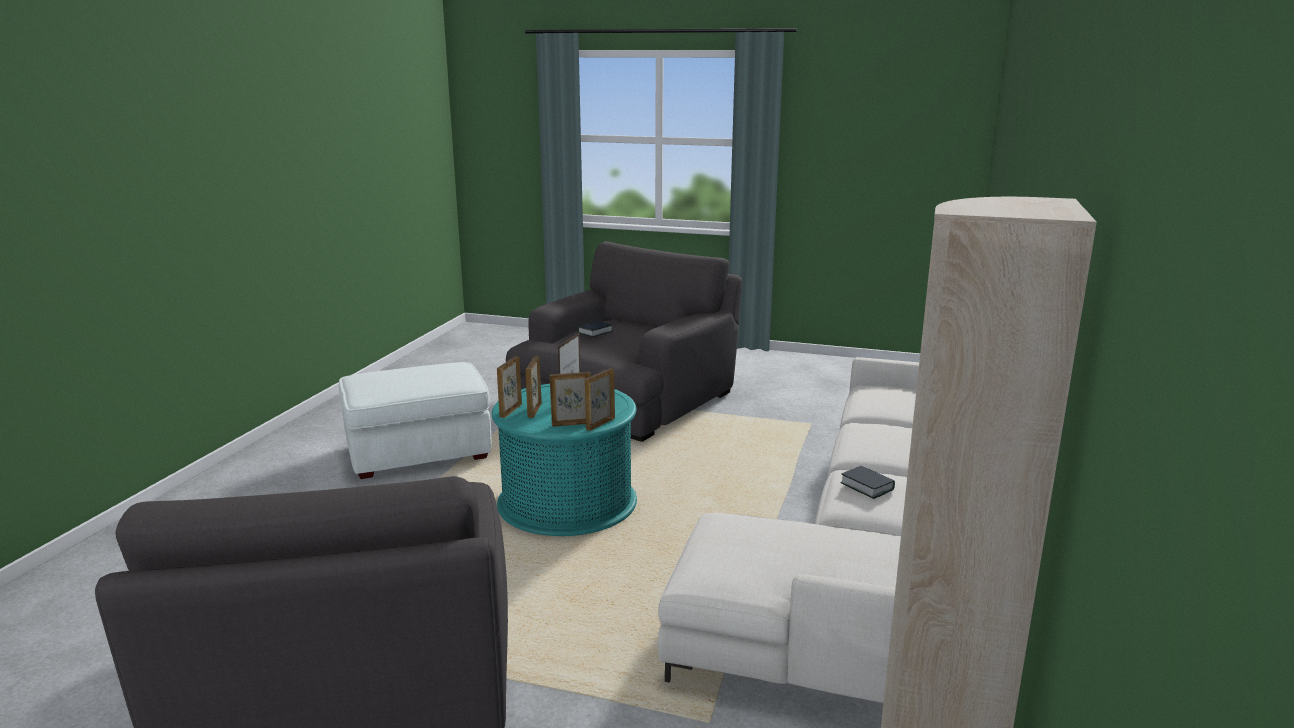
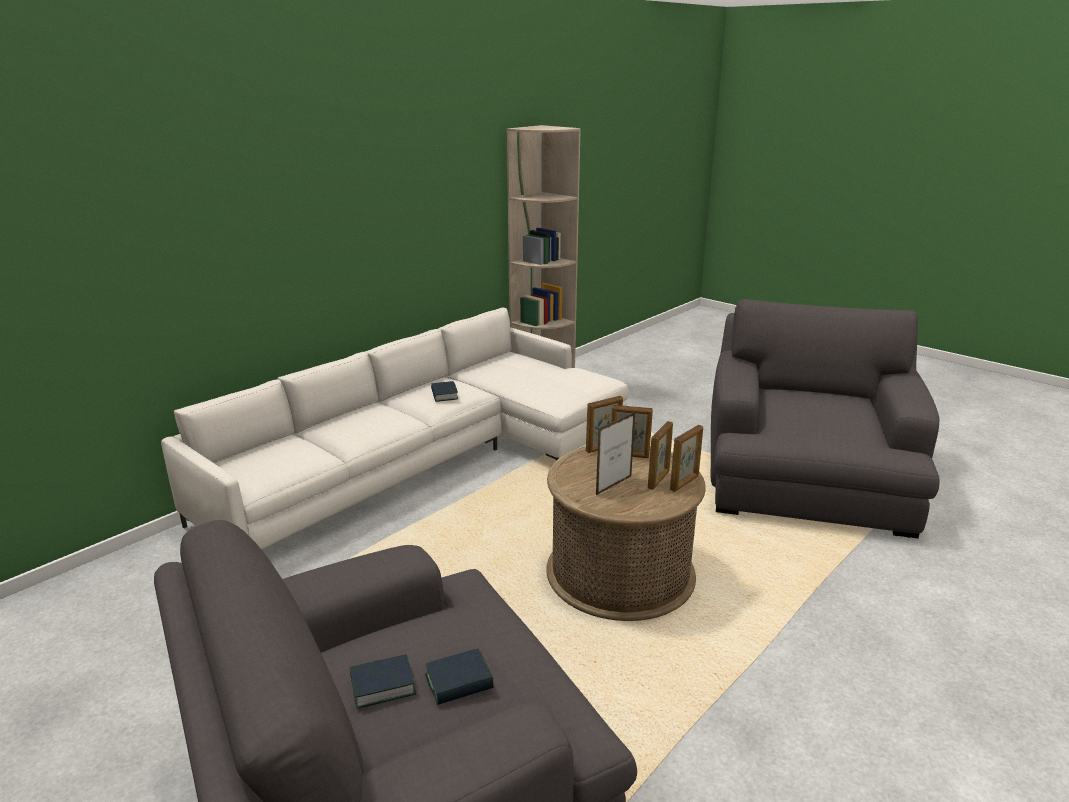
camera: 155 degrees left, 5 degrees up
(420, 453) = (796, 725): white ottoman -> none
(567, 502) = (620, 572): turquoise coffee table -> brown coffee table
(627, 327) = (382, 686): none -> book

